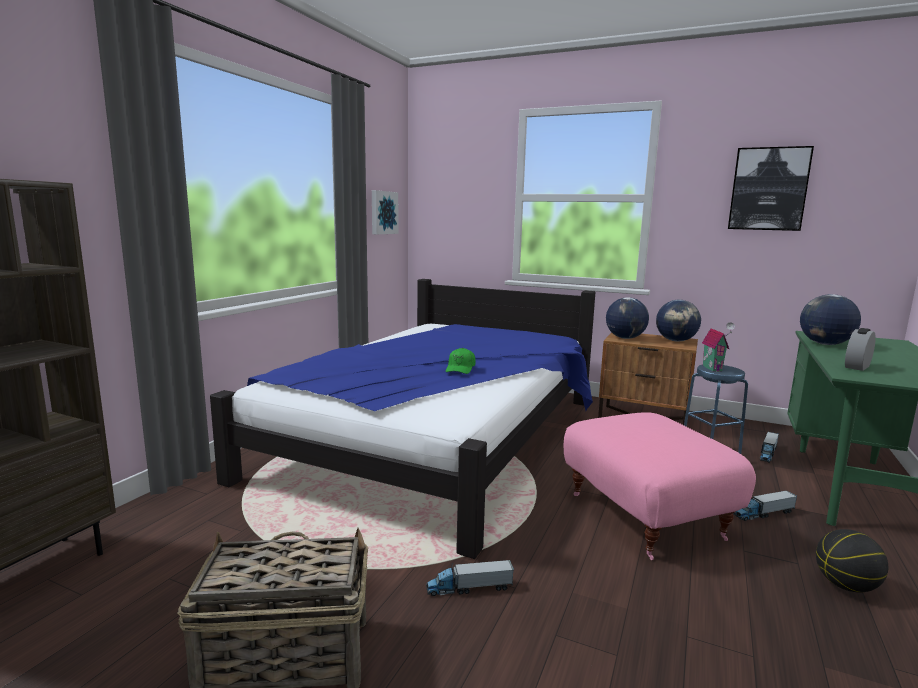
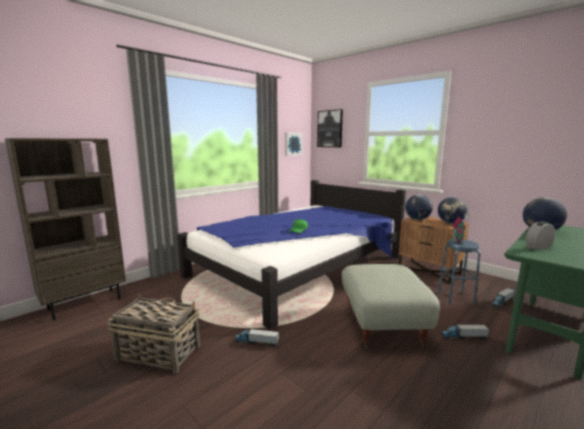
camera: 20 degrees right, 0 degrees up
(647, 516) = (383, 325): pink ottoman -> grey ottoman
(768, 189) = (522, 124): picture -> picture (330, 129)
(846, 586) = (484, 388): basketball -> none

